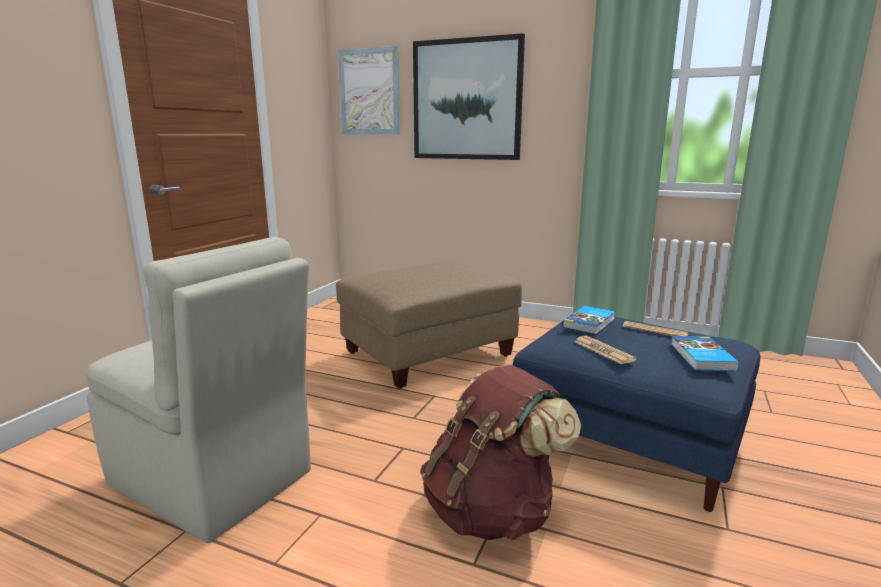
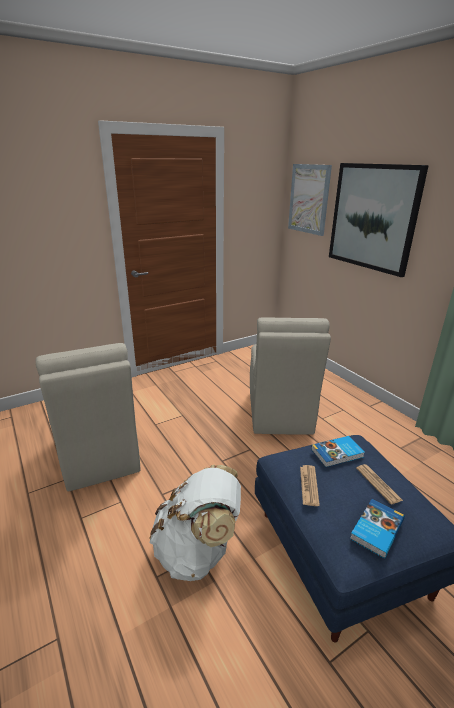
camera: 35 degrees right, 10 degrees up
(428, 354) = (279, 413): beige ottoman -> beige chair
(492, 511) = (198, 550): brown backpack -> white backpack

